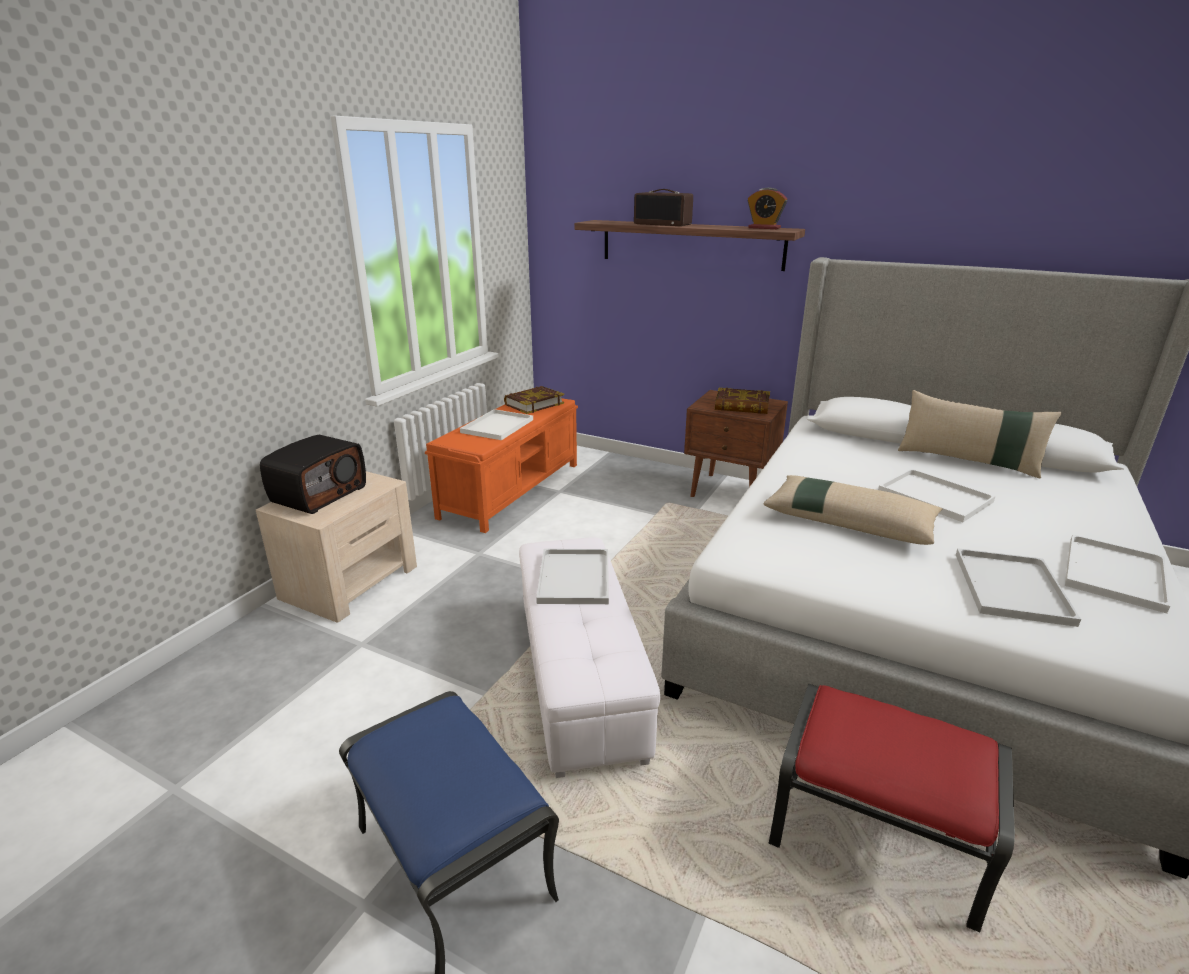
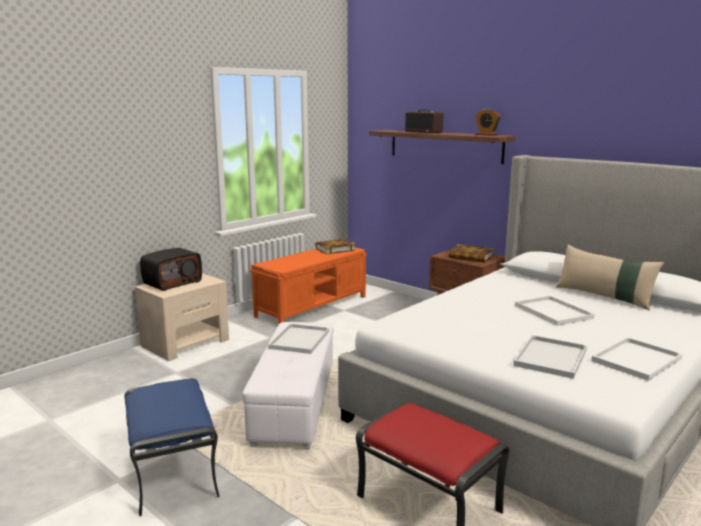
camera: 15 degrees right, 10 degrees down
(497, 425) = (302, 259): white tray -> none
(849, 521) = (476, 317): beige pillow -> none

